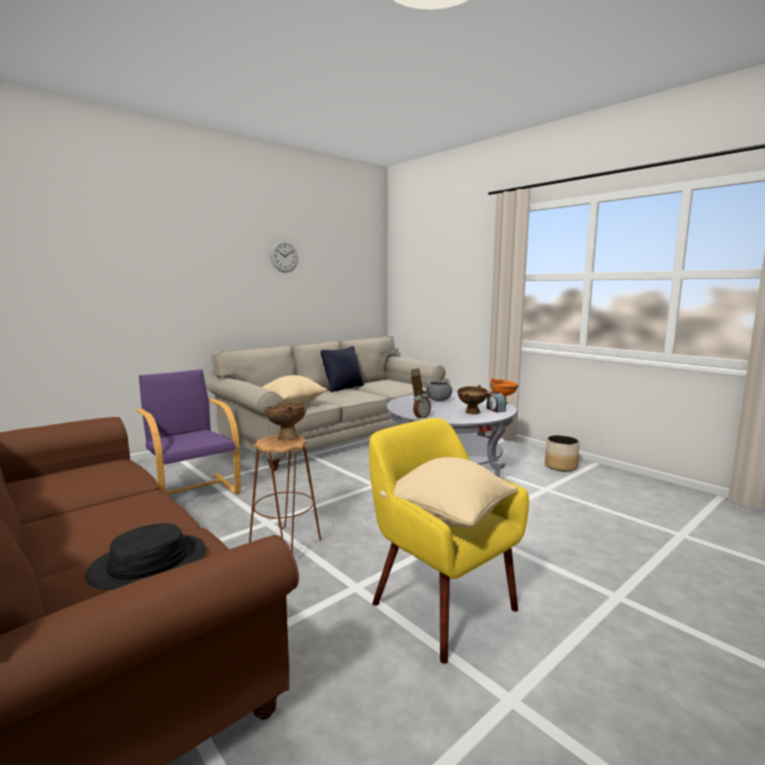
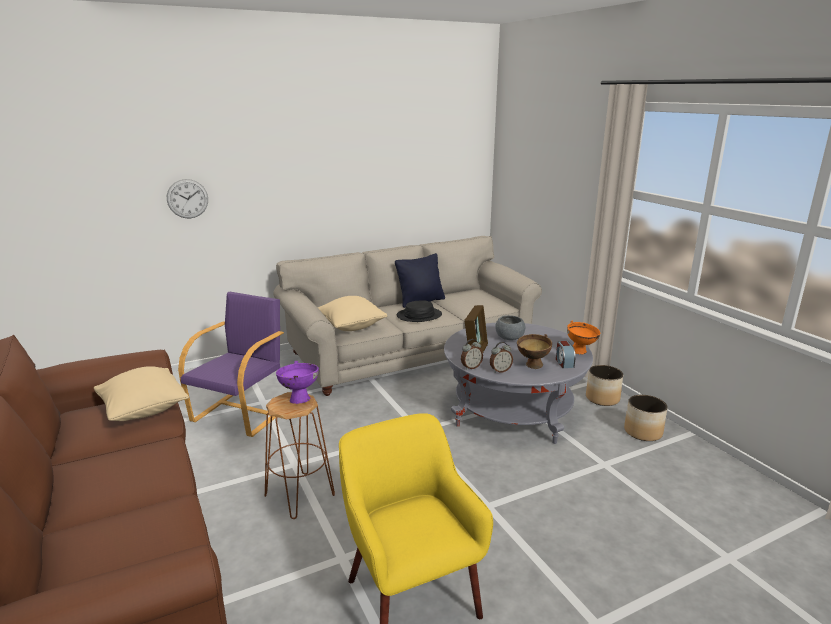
camera: 15 degrees right, 10 degrees up
(149, 563) = (131, 535): black hat -> black hat (419, 315)
(192, 491) = (242, 413): purple armchair -> purple armchair turned 45 degrees clockwise
(284, 256) = (362, 150): wall clock -> wall clock (187, 198)
(286, 437) = (299, 398): brown bowl -> purple bowl
(447, 417) = (500, 370): none -> alarm clock
(448, 518) = (409, 526): beige pillow -> beige pillow (144, 411)
(515, 449) = (602, 398): none -> planter

